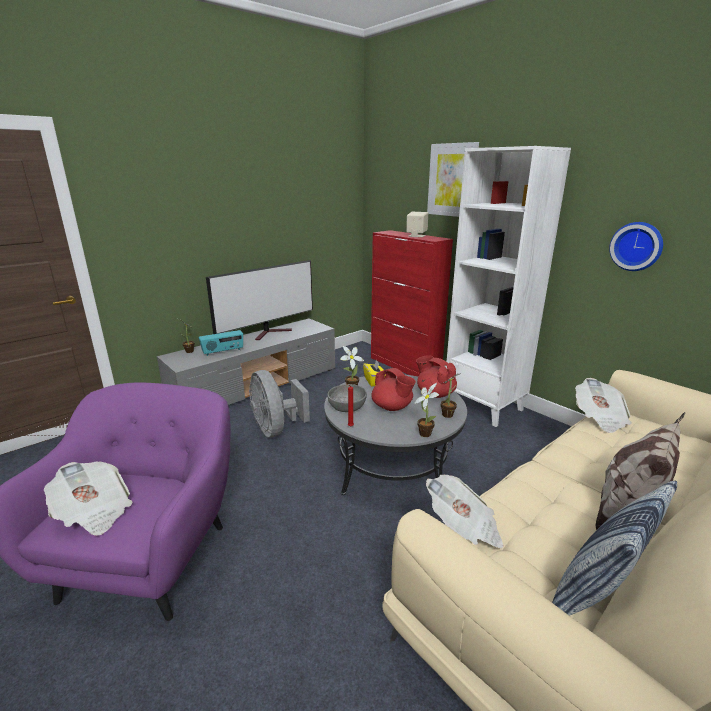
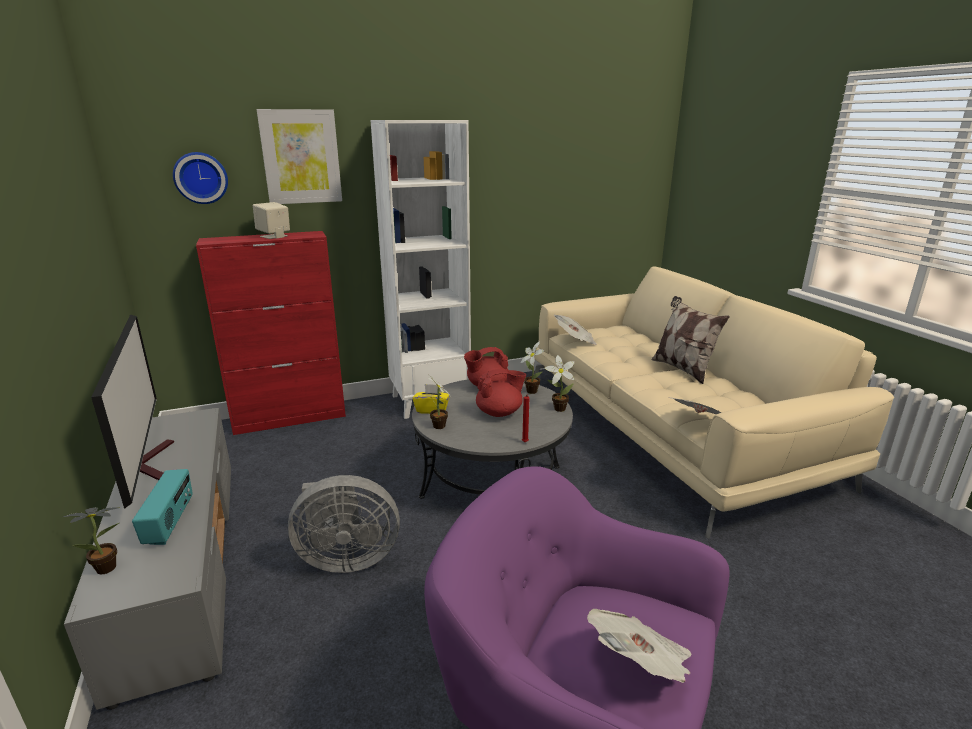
camera: 70 degrees left, 0 degrees up
(347, 406) = (480, 436): grey bowl -> none
(597, 592) = (755, 399): pillow -> none
(637, 246) = (513, 203): wall clock -> wall clock (201, 178)

